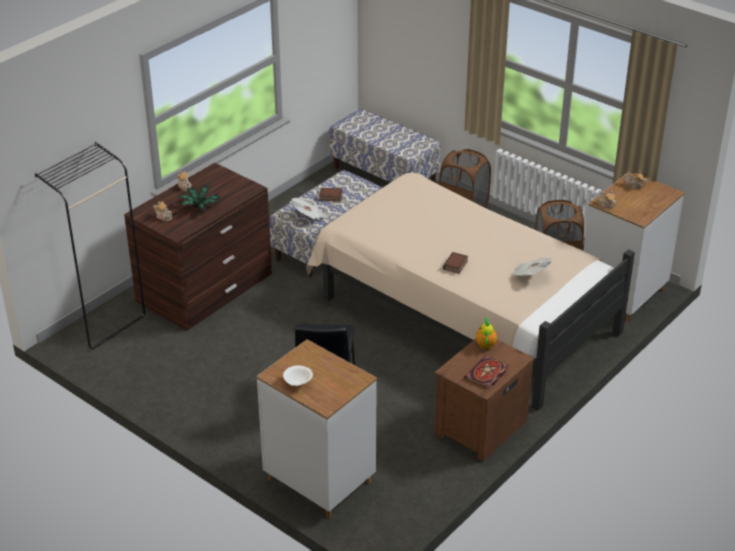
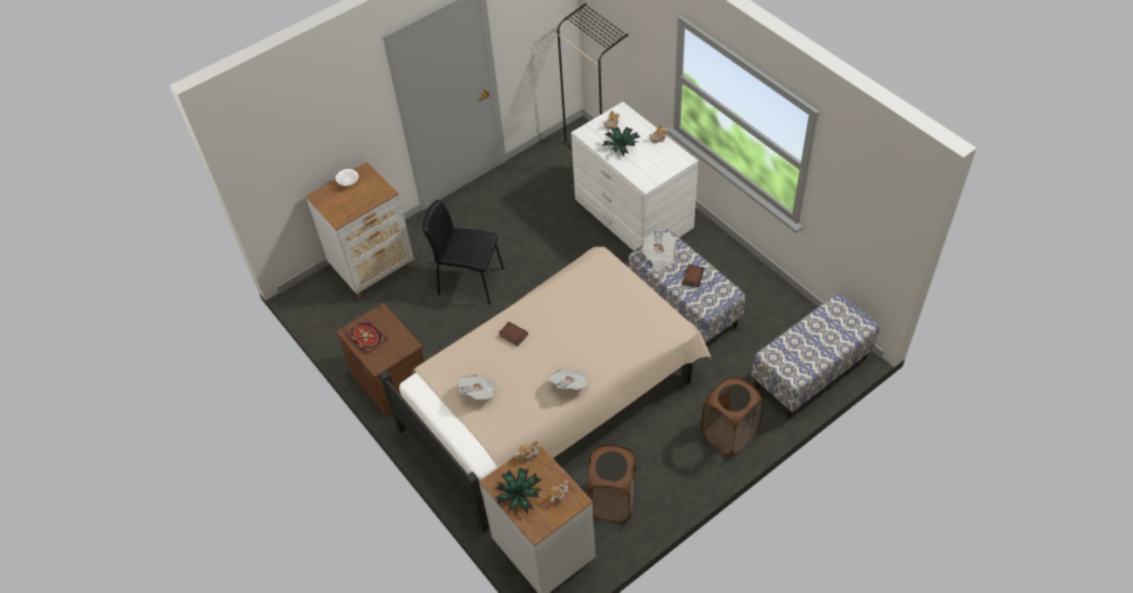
camera: 105 degrees right, 15 degrees up
(205, 287) = (633, 213): brown dresser -> white dresser
(485, 344) = (405, 344): teapot -> none
(498, 226) = (570, 384): none -> newspaper
(645, 204) = (520, 496): none -> potted plant

